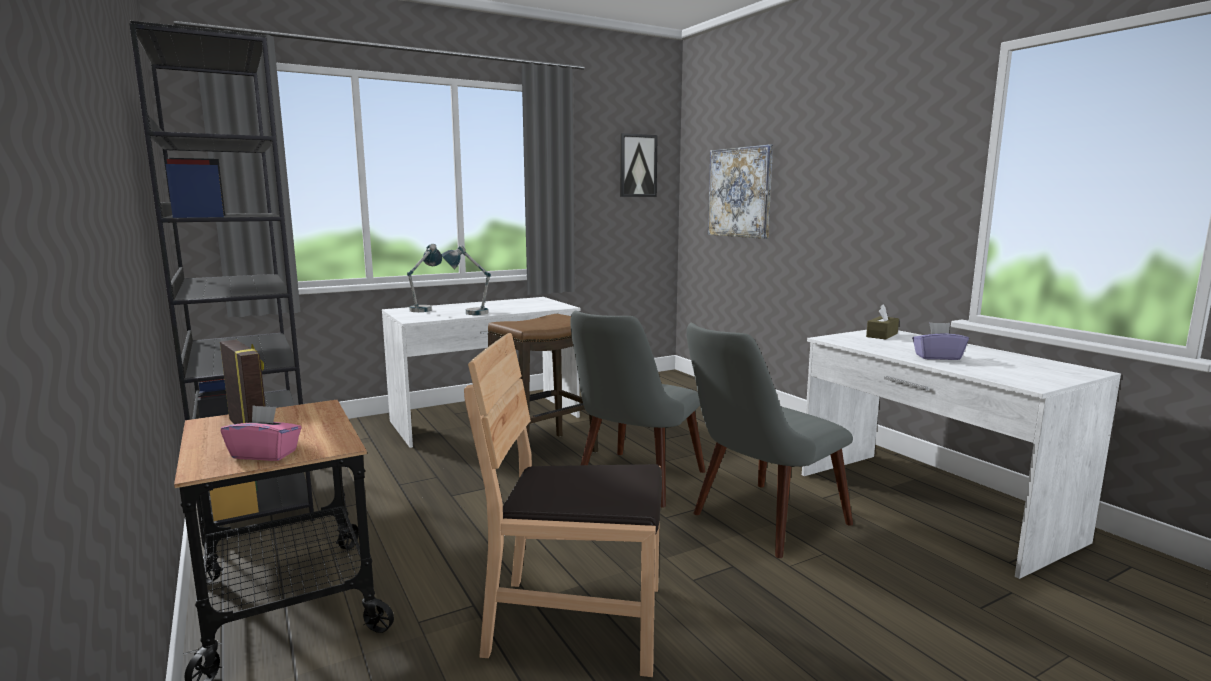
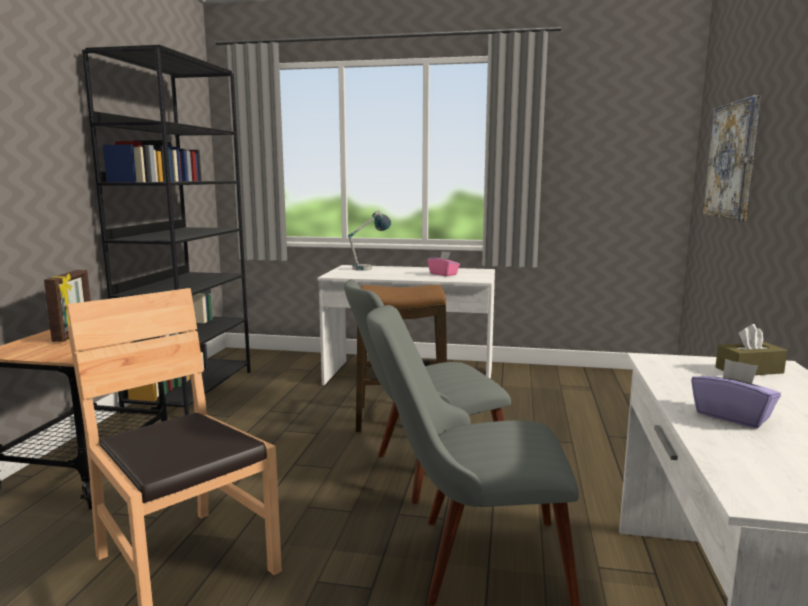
camera: 40 degrees right, 0 degrees up
(265, 454) = (35, 351): pink tissue box -> pink tissue box (443, 274)
(468, 312) = (387, 275): table lamp -> none
(637, 165) = (634, 132): picture -> none

